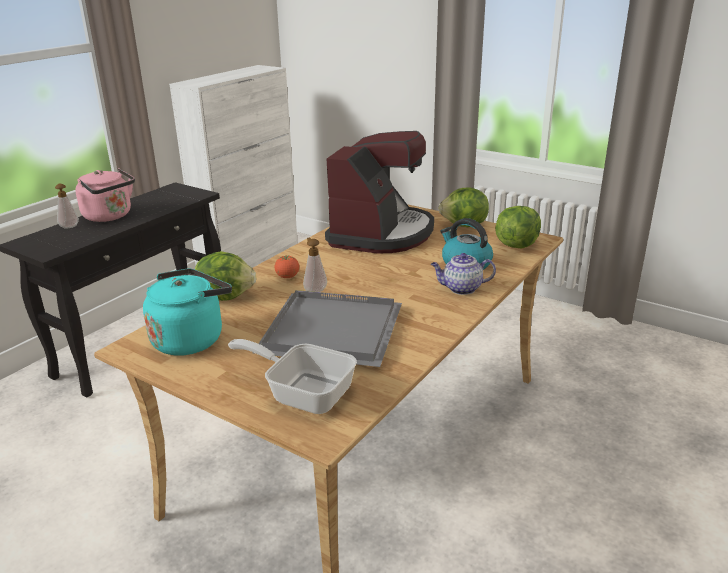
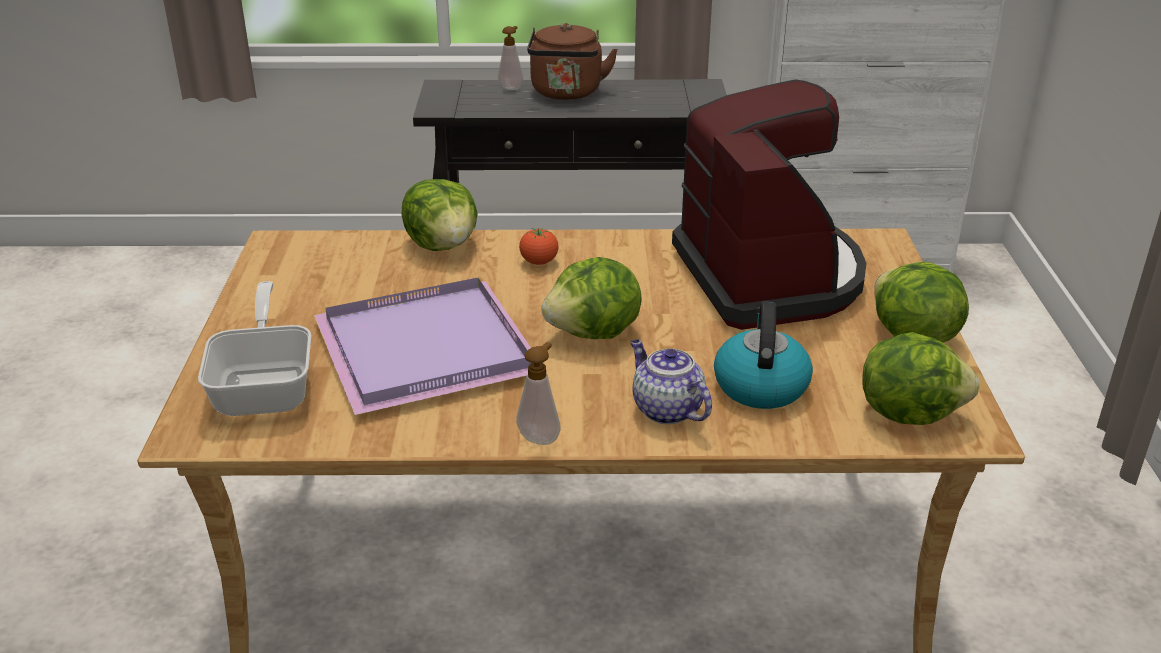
camera: 55 degrees right, 5 degrees up
(110, 216) = (567, 93): pink kettle -> brown kettle
(191, 339) = (324, 268): turquoise kettle -> none
(315, 290) = (523, 295): soap dispenser -> soap dispenser (540, 437)
(329, 332) = (421, 348): grey tray -> purple tray
(377, 284) = (594, 334): none -> lettuce
(381, 233) = (769, 277): coffee machine -> coffee machine turned 90 degrees counterclockwise

